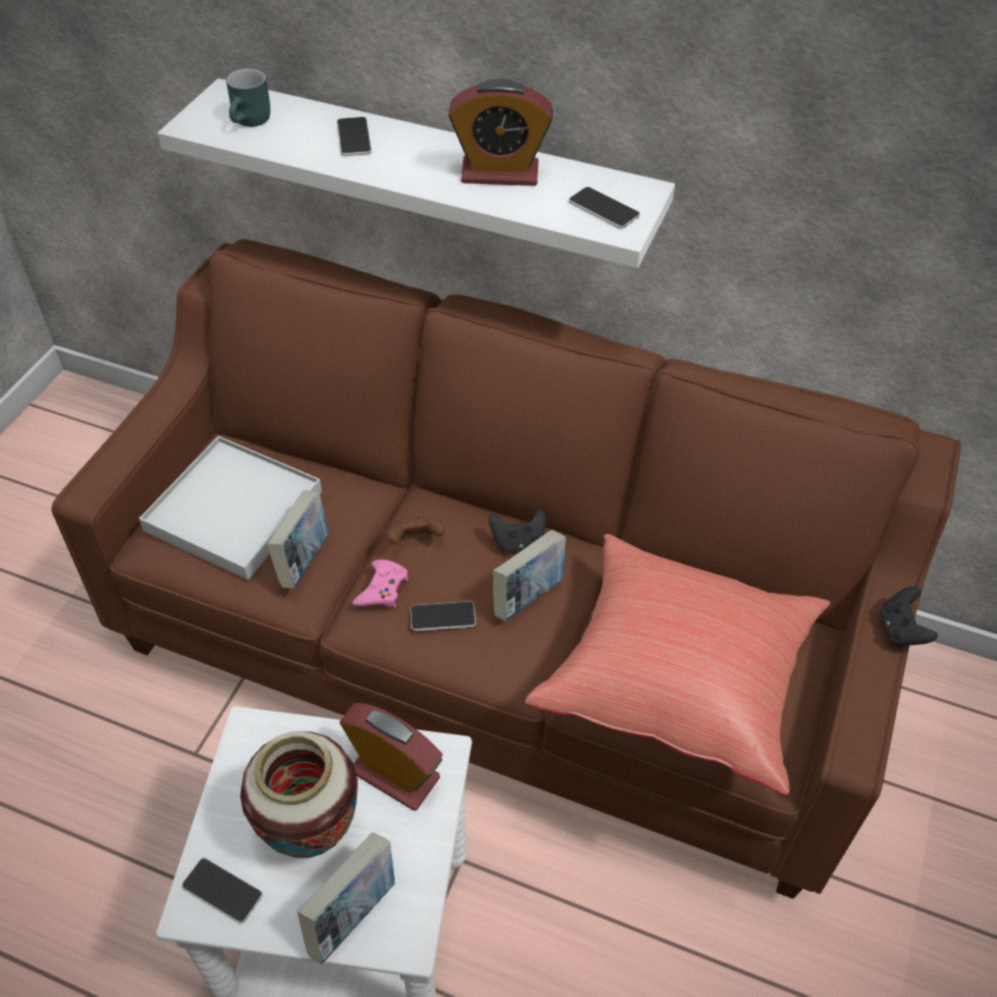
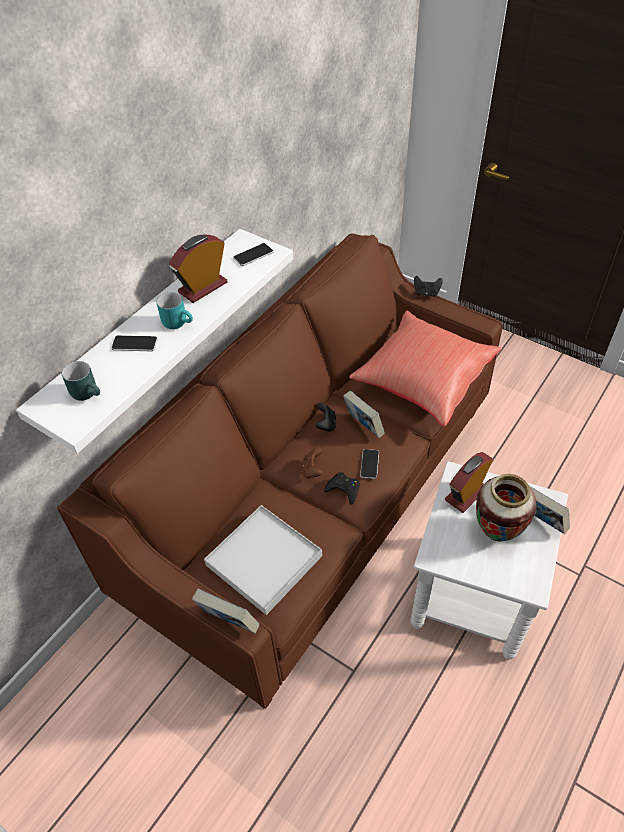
camera: 75 degrees left, 0 degrees up
(222, 891) = (525, 575): phone -> none
(304, 560) = (313, 526): book -> book (228, 622)
(382, 589) = (343, 489): pink game controller -> black game controller
(411, 166) = (178, 322): none -> turquoise mug
(500, 173) = (203, 287): alarm clock -> alarm clock turned 150 degrees counterclockwise

